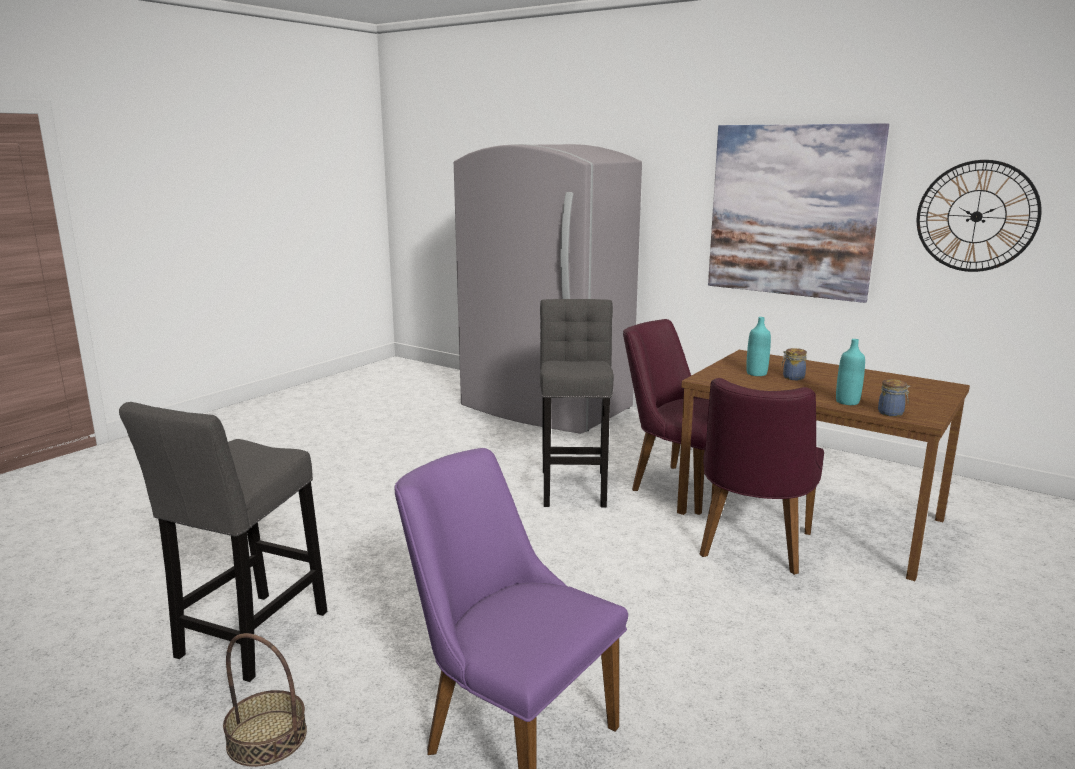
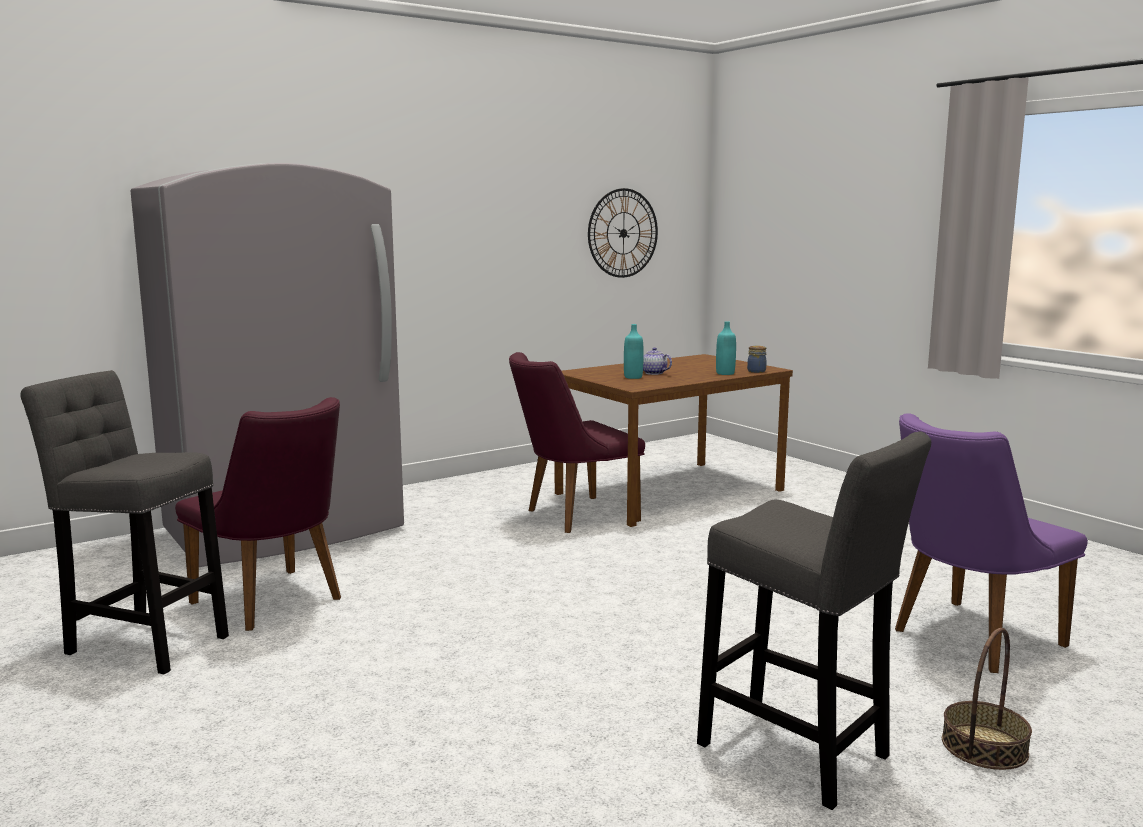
camera: 70 degrees left, 5 degrees down
(574, 486) = (534, 552): grey stool -> grey stool (143, 642)
(751, 549) = (713, 518): purple chair -> purple chair (275, 603)
(791, 211) = (494, 239): picture -> none
(792, 377) = (653, 373): jar -> teapot

